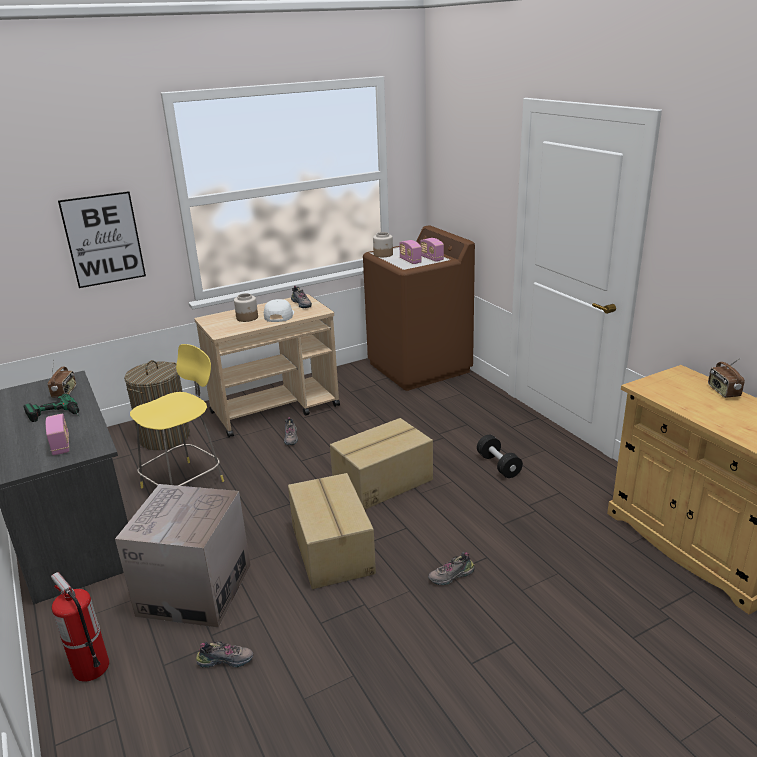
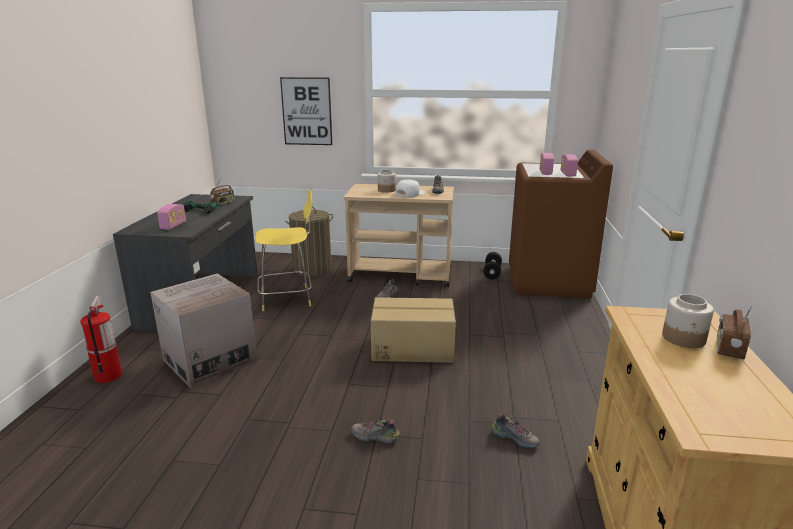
camera: 35 degrees right, 5 degrees down
(226, 660) = (168, 410): shoe -> shoe (515, 438)
(333, 549) = (319, 376): cardboard box -> none
(383, 254) = (531, 165): jar -> jar (684, 338)
(498, 465) = (525, 375): black dumbbell -> black dumbbell (492, 273)

